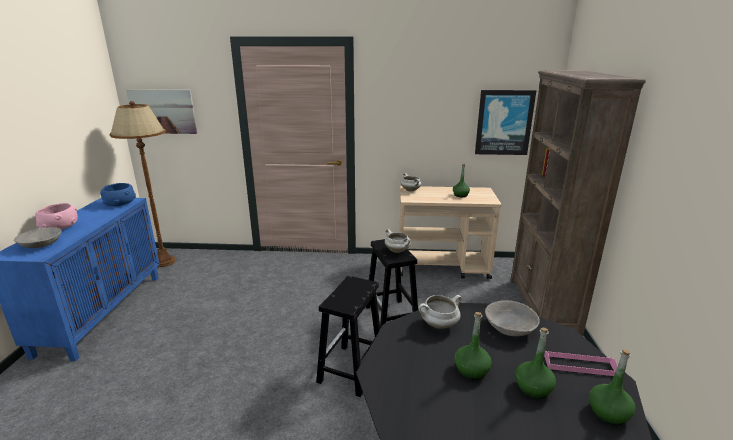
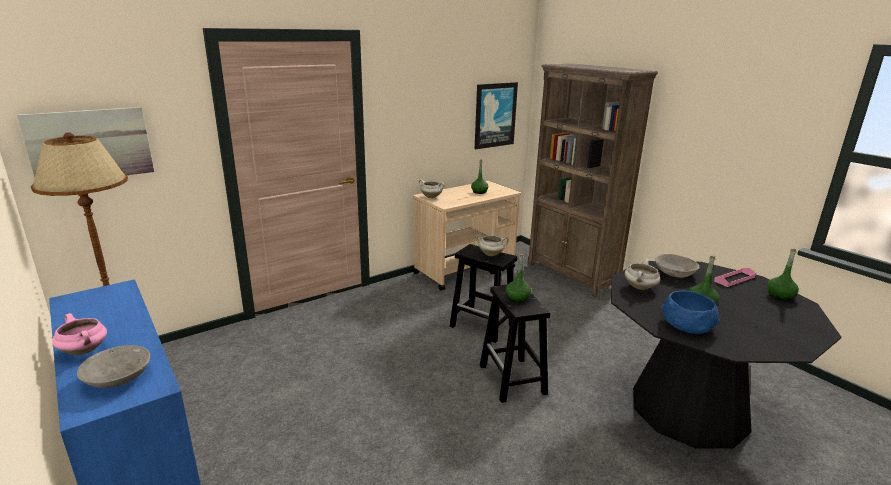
camera: 40 degrees left, 0 degrees up
(60, 227) = (85, 350): pink bowl -> pink cooking pot
(120, 203) = (109, 296): blue bowl -> blue bowl (687, 324)
(533, 388) = (738, 299): green bottle -> green bottle (517, 298)

